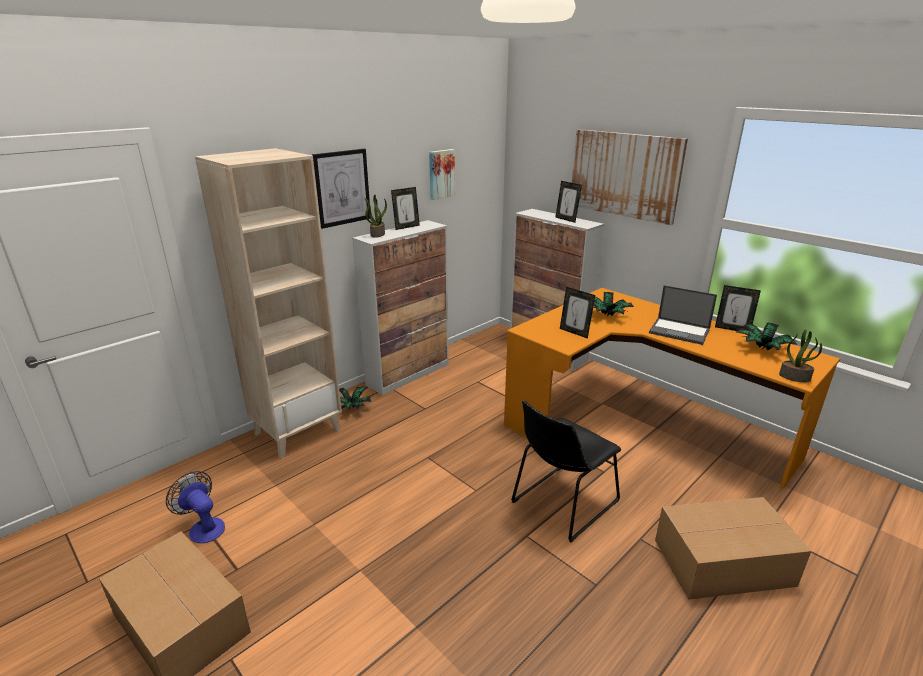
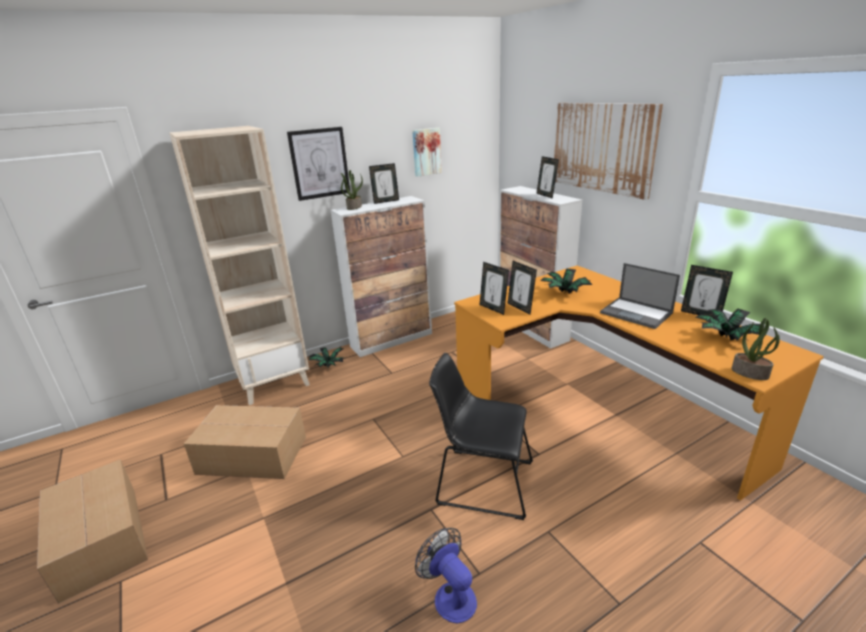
camera: 15 degrees right, 0 degrees up
(203, 527) = (160, 458): fan -> fan (450, 595)
(549, 334) = (493, 308): none -> picture frame
(562, 503) = (481, 481): black chair -> black chair turned 45 degrees clockwise
(725, 563) = (635, 575): cardboard box -> cardboard box (253, 455)

